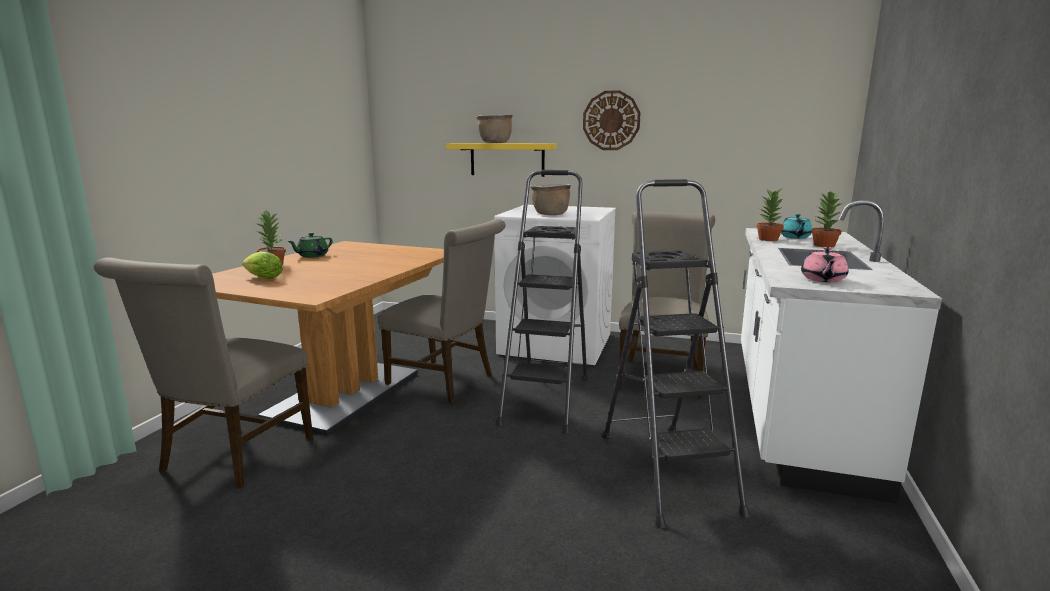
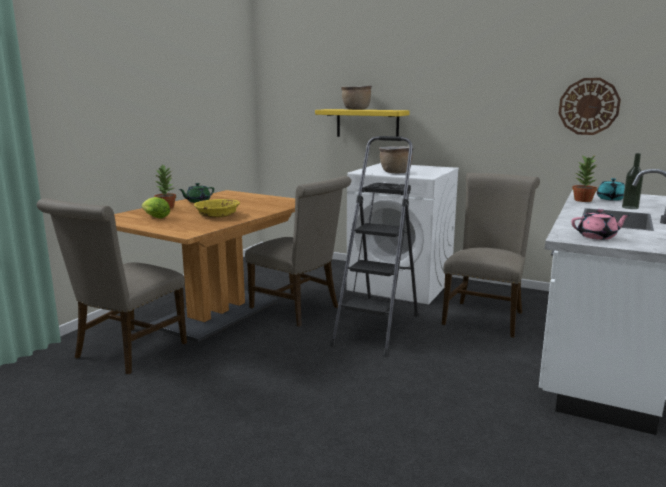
camera: 10 degrees right, 0 degrees up
(344, 272) = (217, 215): none -> yellow bowl
(611, 120) = (457, 91): wall clock -> wall clock (588, 106)
(666, 469) = (460, 390): step ladder -> none
(822, 279) = (597, 237): pink teapot -> pink teapot turned 120 degrees counterclockwise
(823, 245) = (630, 207): potted plant -> bottle

